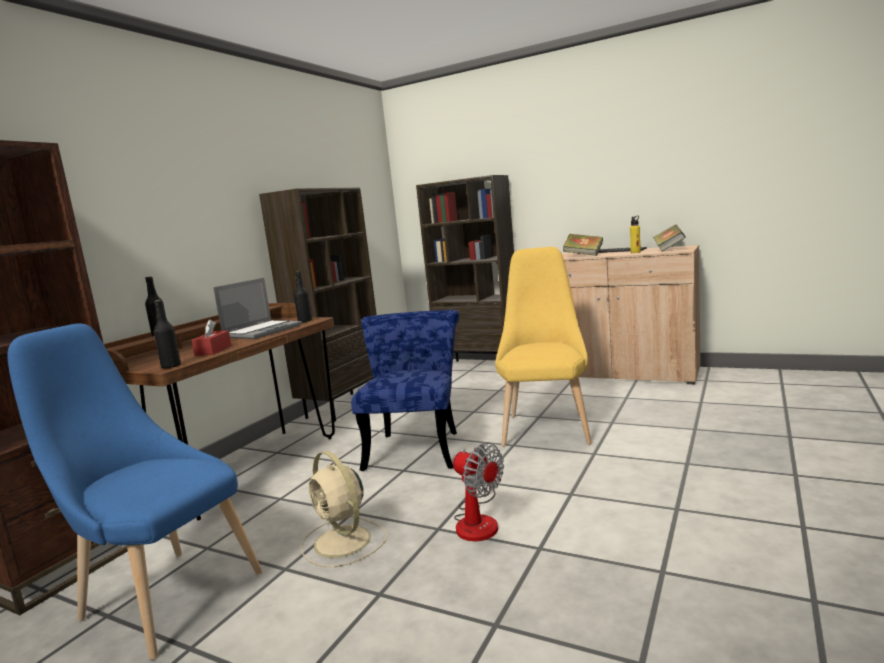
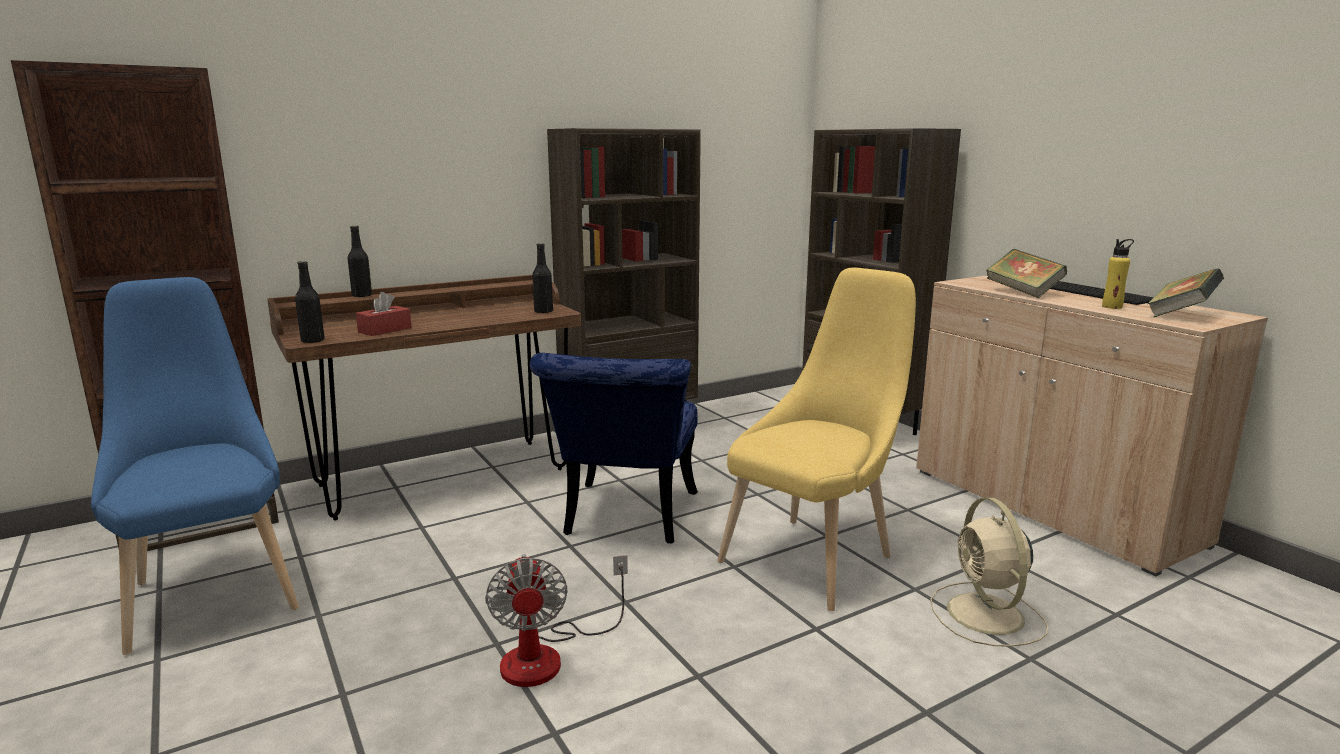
camera: 30 degrees right, 5 degrees up
(262, 331) = (479, 315): laptop -> none
(343, 542) = (398, 611): beige fan -> beige fan (987, 616)
(416, 447) = (625, 519): blue chair -> blue chair turned 150 degrees clockwise

